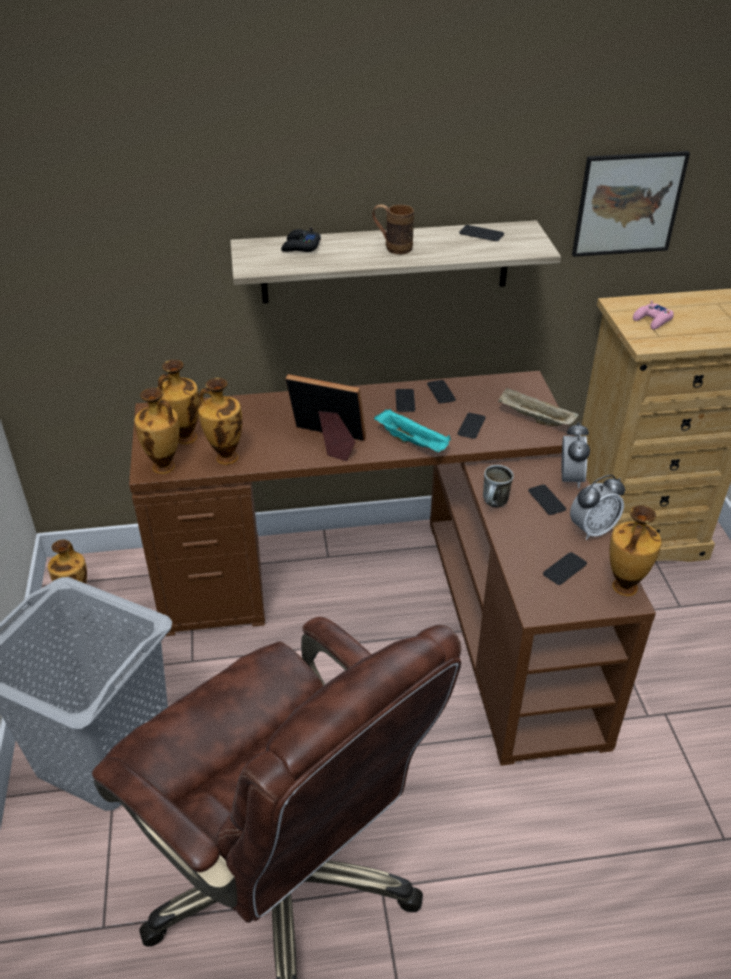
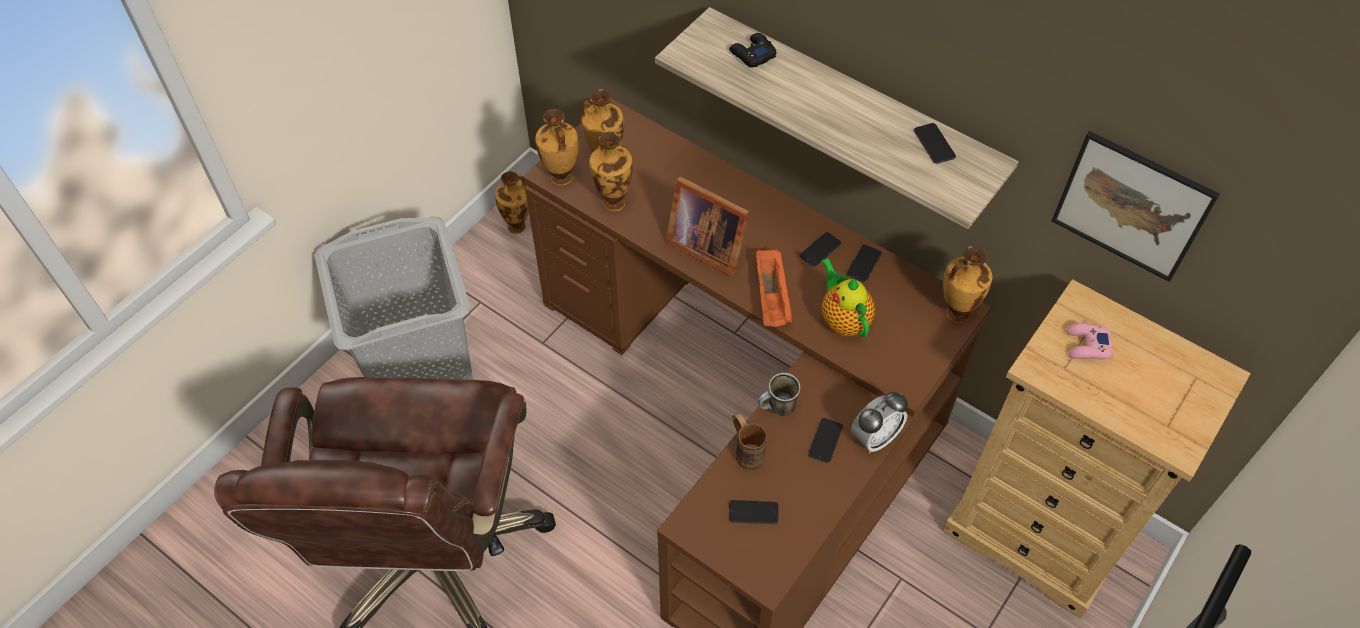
camera: 45 degrees right, 15 degrees up
(328, 442) = (706, 245): picture frame -> picture frame turned 150 degrees clockwise
(392, 247) = (828, 107): brown mug -> brown mug (745, 451)
(413, 442) = (772, 298): turquoise tray -> orange tray
(471, 426) = (843, 320): phone -> teapot
(534, 419) = (909, 355): beige tray -> none
(592, 530) = (825, 499): alarm clock -> none
(623, 588) = (777, 569): vase -> vase (956, 313)

